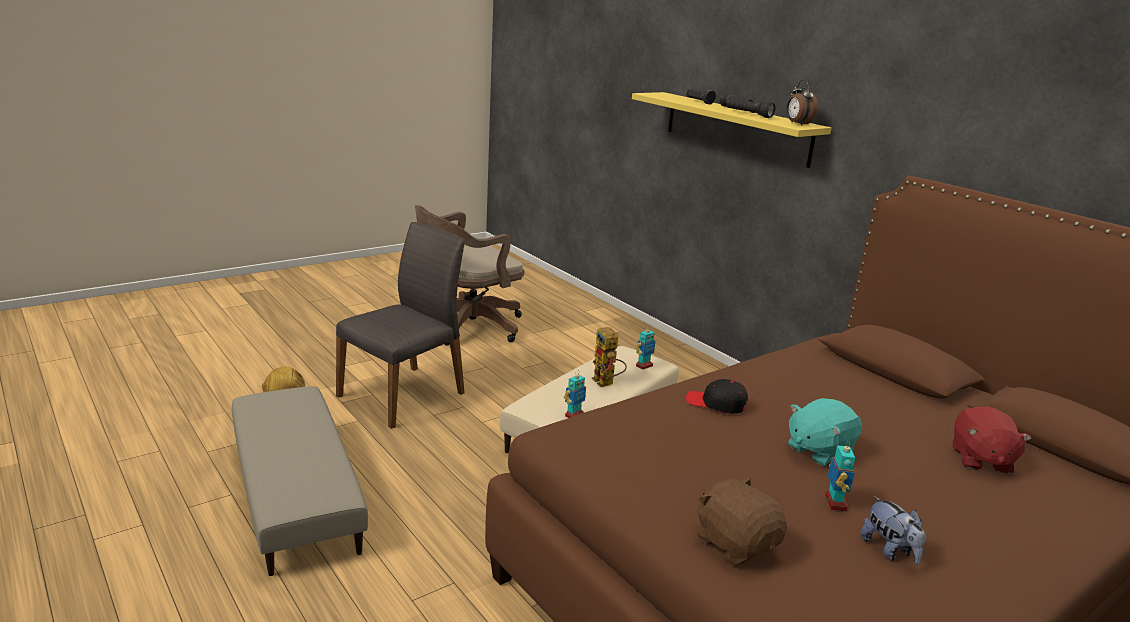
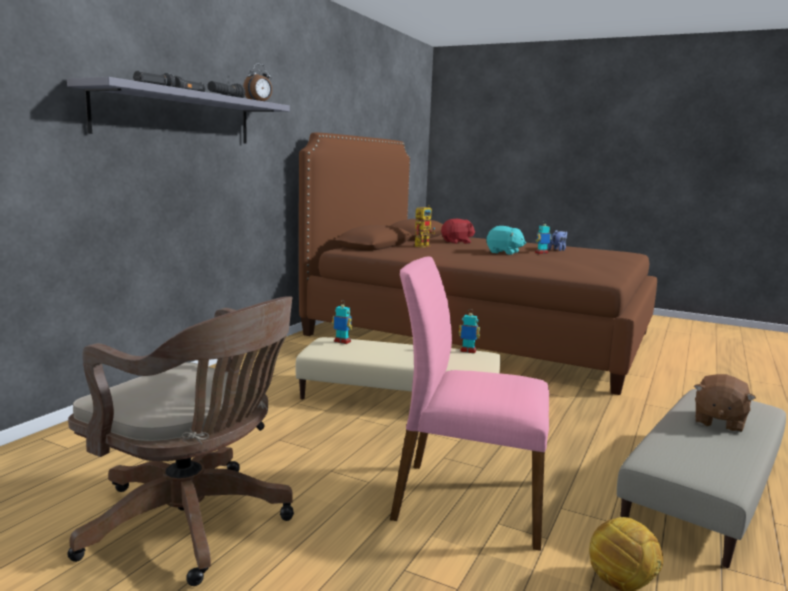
camera: 115 degrees left, 10 degrees down
(404, 394) = (468, 500): grey chair -> pink chair
(606, 383) = (397, 348): toy robot -> toy robot (423, 246)
(716, 404) = (494, 262): black cap -> none
(735, 544) = (605, 260): brown plush toy -> brown plush toy (718, 421)
(736, 128) = (177, 116): yellow shelf -> grey shelf

